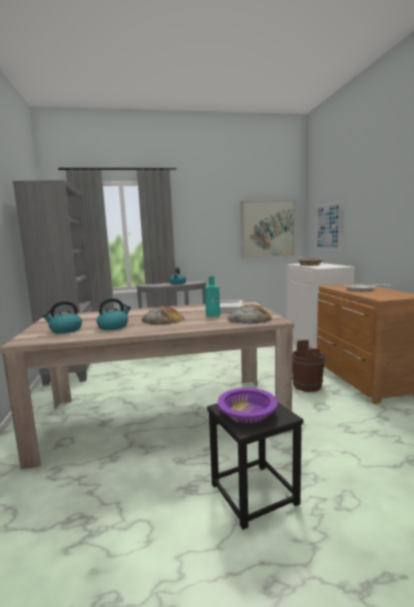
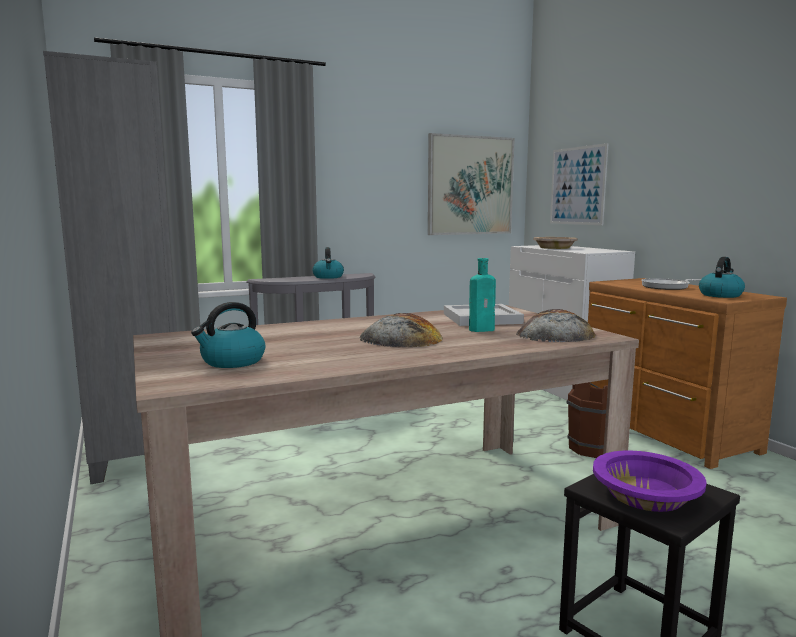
camera: 15 degrees left, 0 degrees up
(113, 326) = (325, 353): kettle -> kettle (720, 295)

